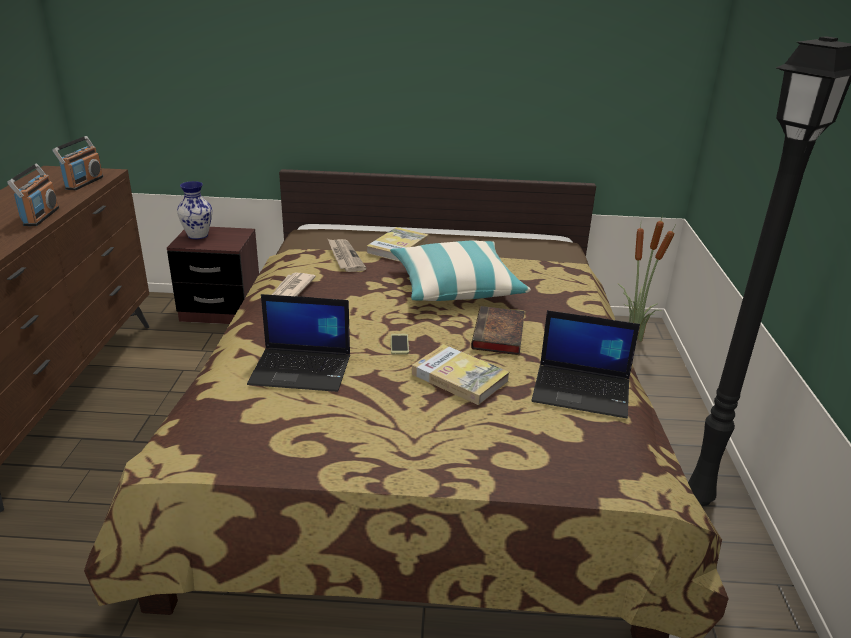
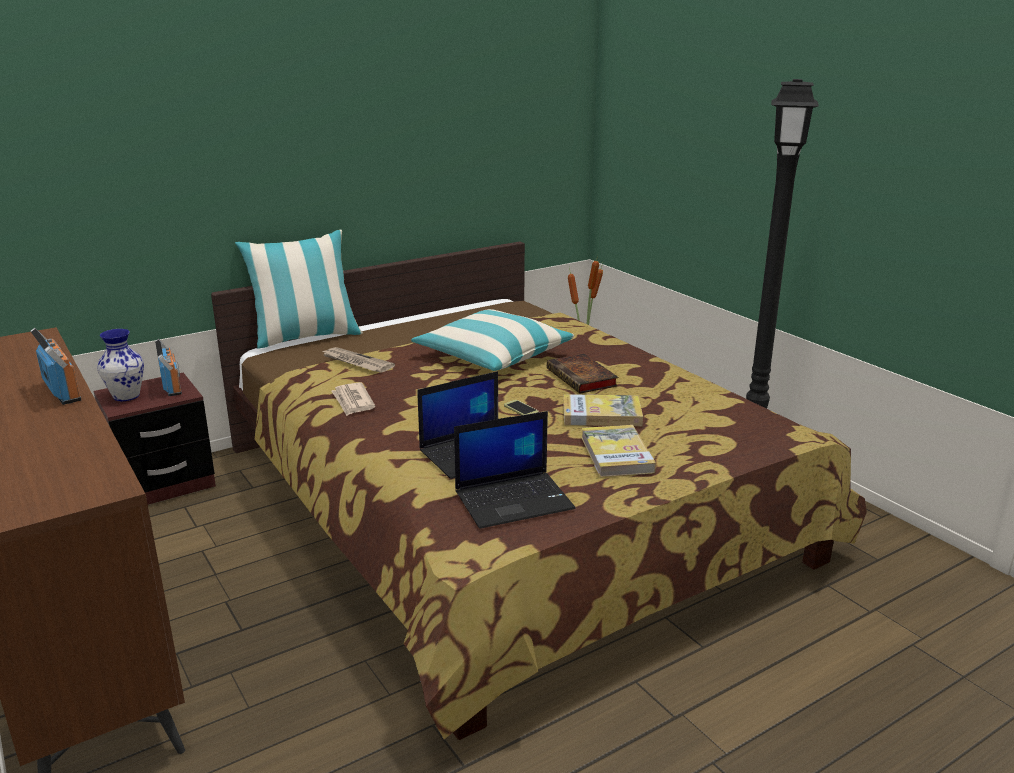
camera: 35 degrees left, 5 degrees down
(84, 183) = (34, 351): radio -> radio (172, 386)
(352, 225) = (306, 337): none -> pillow
(398, 247) = (391, 341): book -> book (616, 454)
(582, 391) = (692, 393): laptop -> laptop (514, 499)

